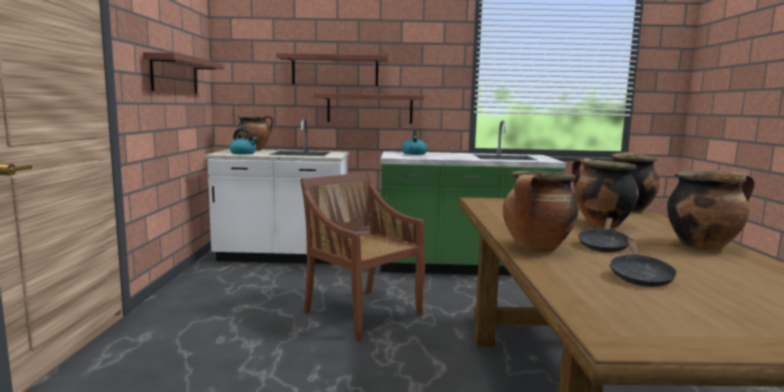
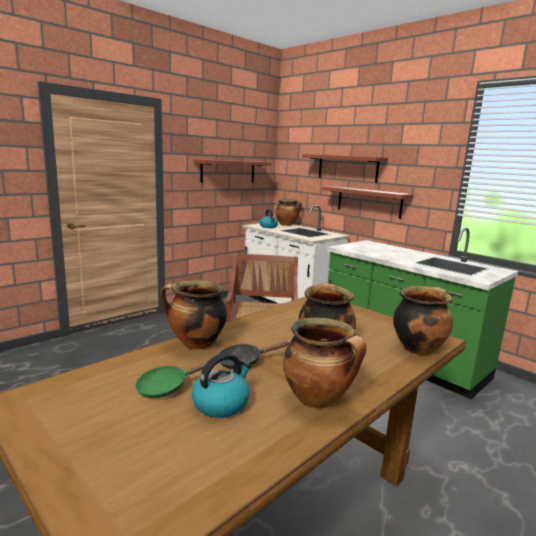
camera: 45 degrees right, 5 degrees up
(414, 153) = (378, 246): kettle -> kettle (221, 403)
(639, 276) = (167, 387): black frying pan -> green frying pan

